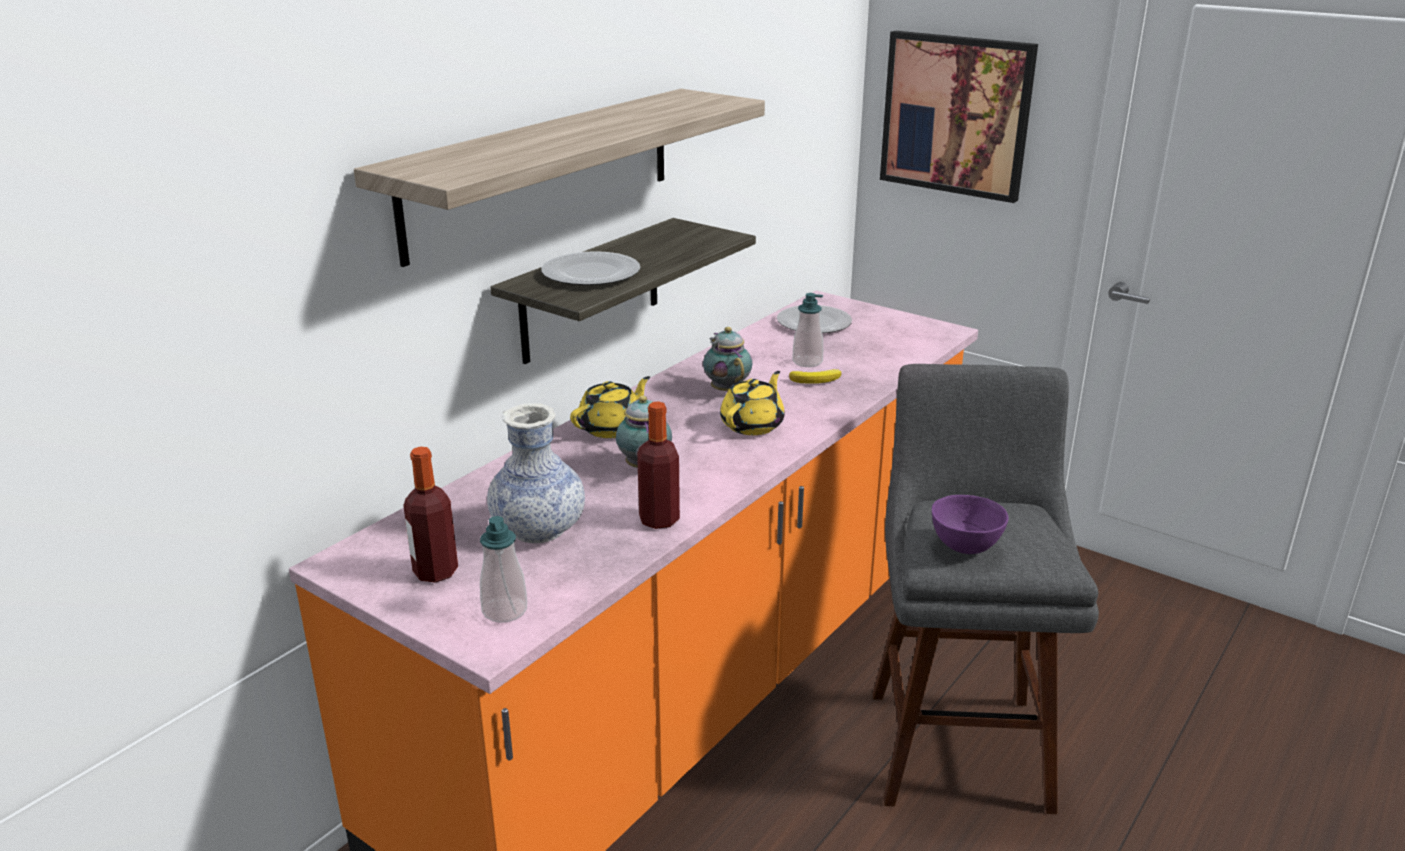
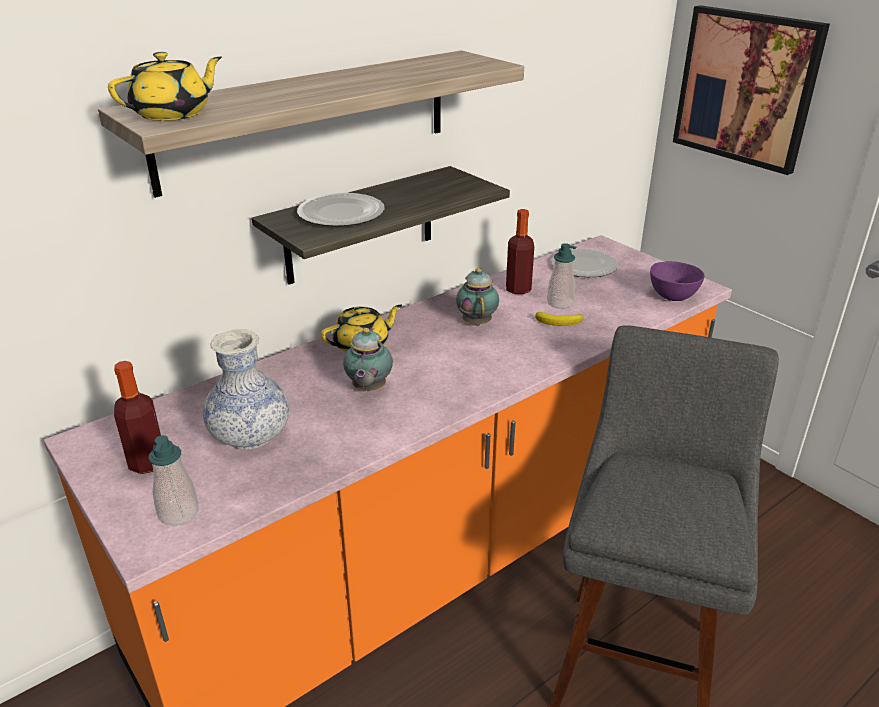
camera: 15 degrees right, 5 degrees up
(659, 520) = (353, 443): bottle -> bottle (518, 289)
(753, 425) = (482, 359): yellow teapot -> yellow teapot (173, 114)
(964, 546) = (637, 509): purple bowl -> purple bowl (672, 296)

